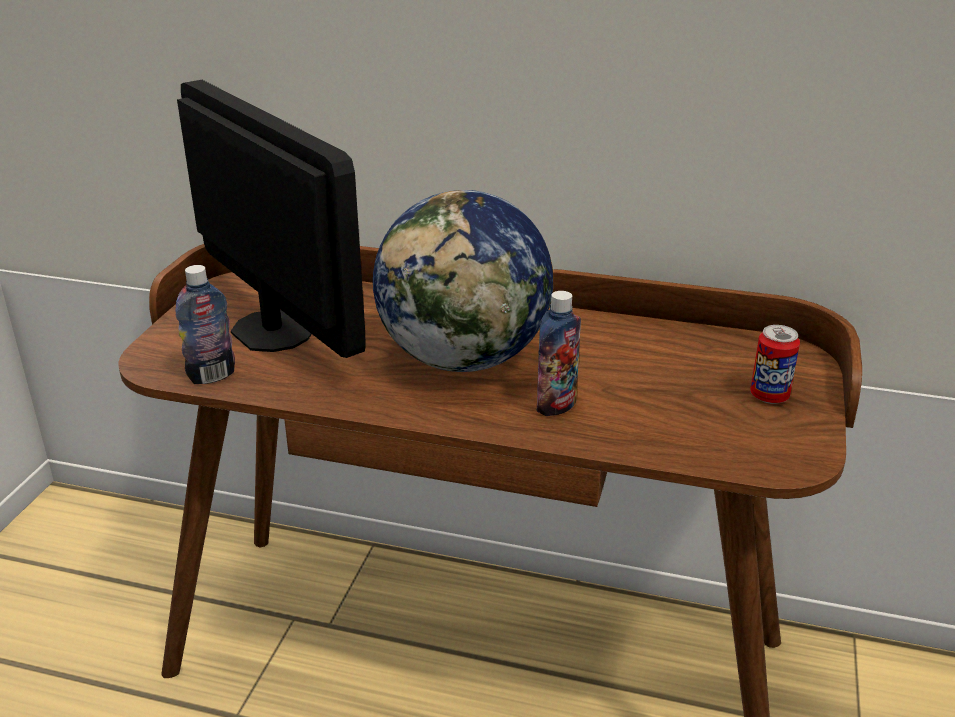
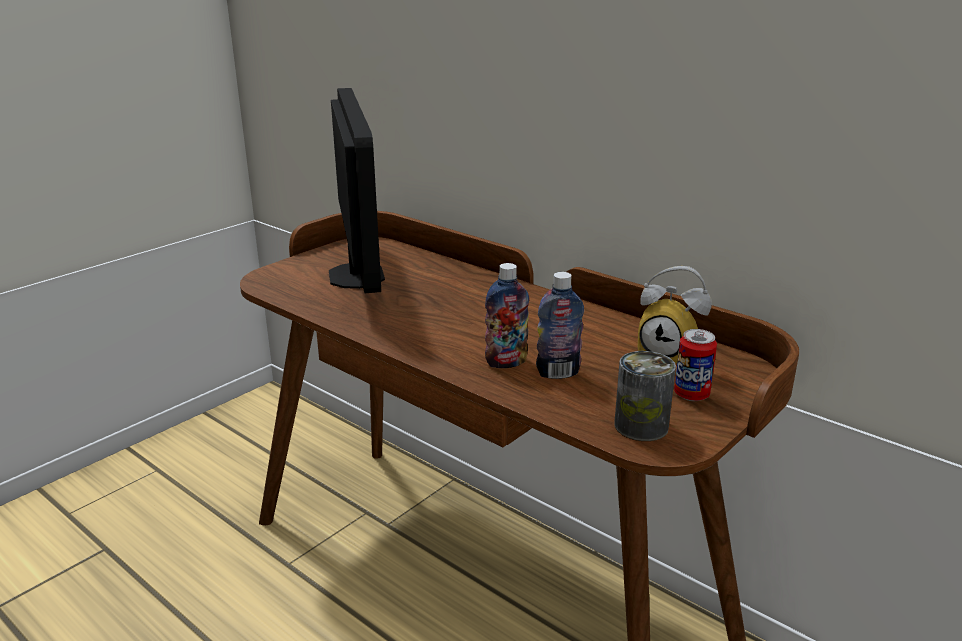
camera: 25 degrees right, 5 degrees down
(212, 375) = (291, 294): bottle -> bottle (558, 373)
(465, 359) = (469, 318): globe -> none
(712, 356) = (671, 356): none -> alarm clock
(755, 445) = (641, 426): none -> can

